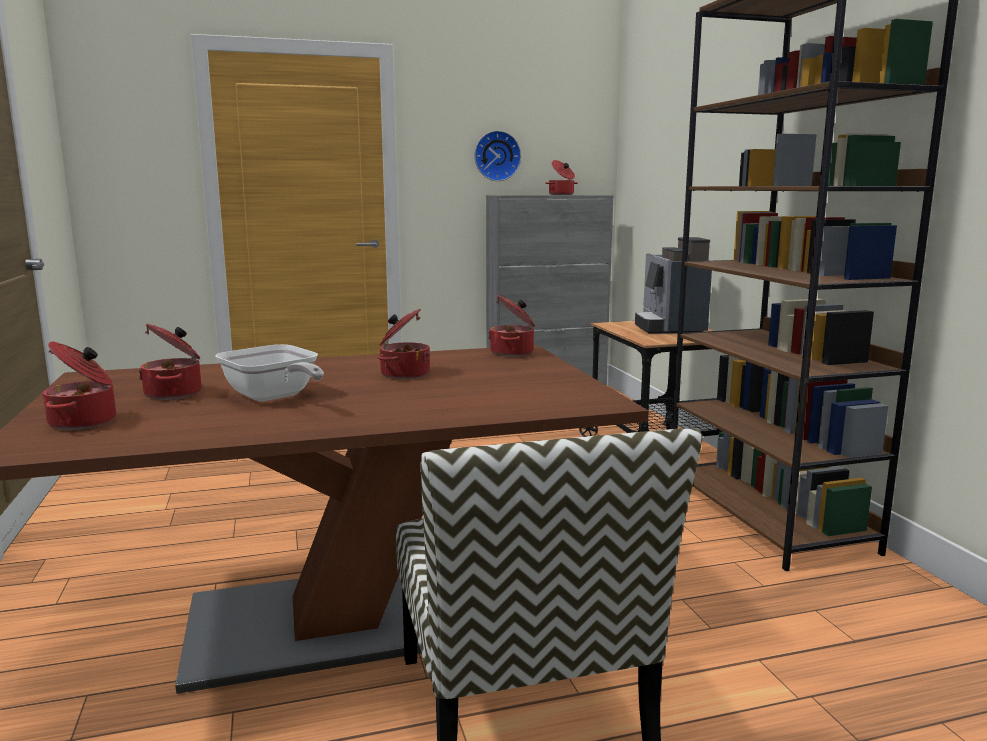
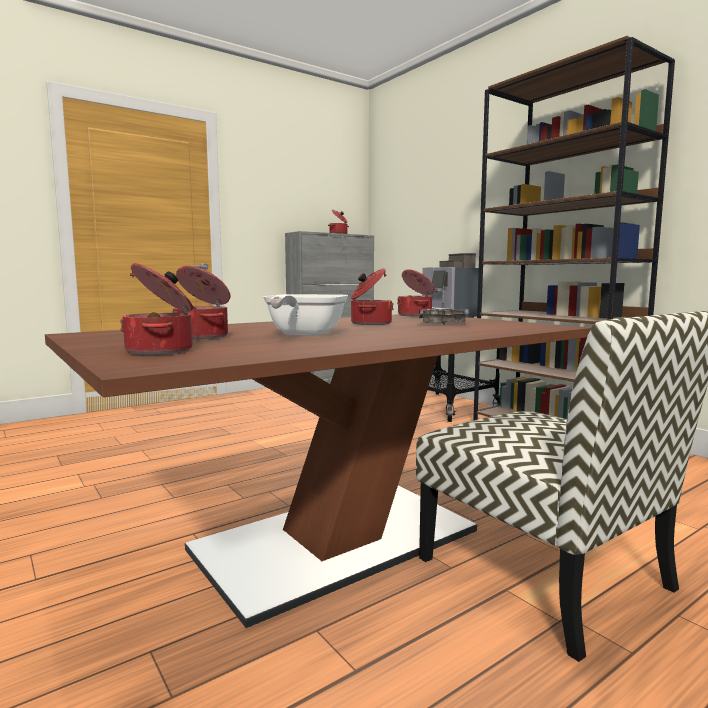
camera: 20 degrees left, 5 degrees down
(274, 397) = (303, 334): frying pan -> frying pan turned 75 degrees clockwise
(485, 382) = (443, 323): none -> grey tray
(496, 156) = (291, 204): wall clock -> none

